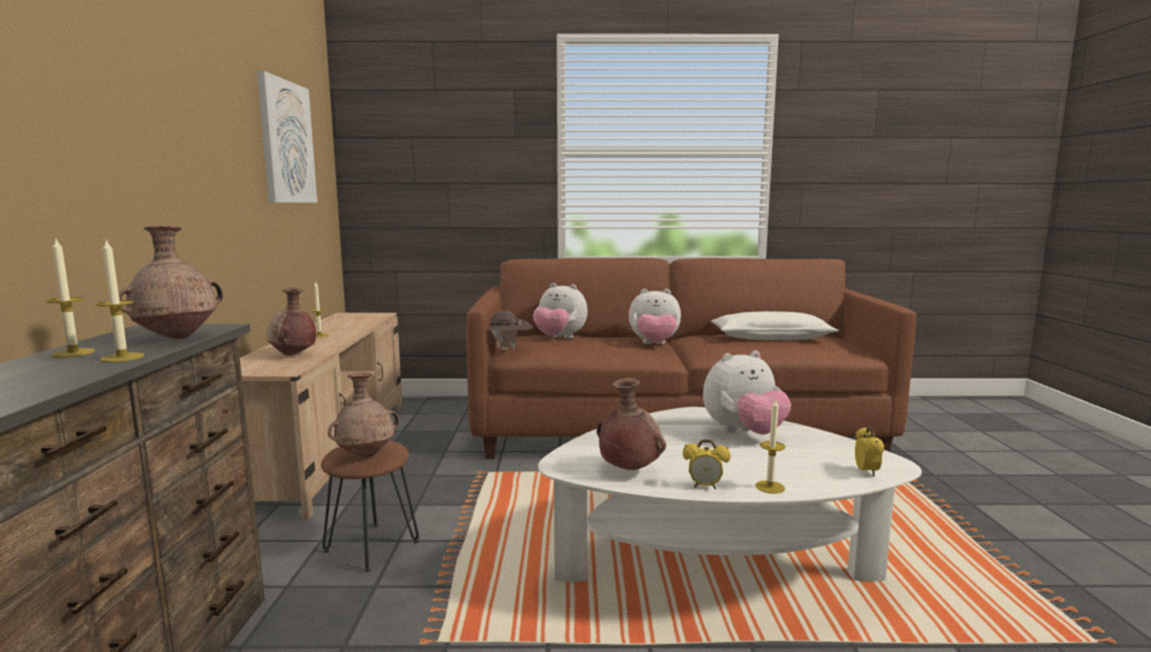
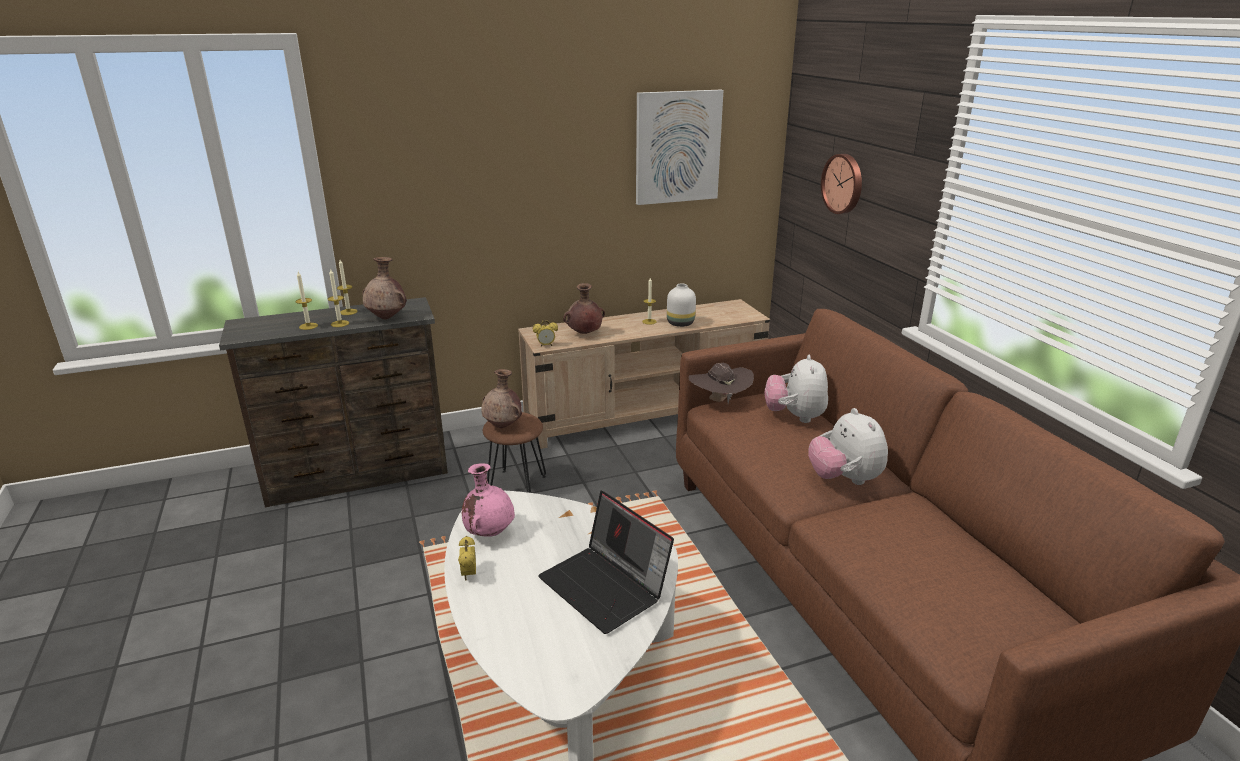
camera: 70 degrees right, 15 degrees up
(349, 329) = (681, 323): none -> white vase
(438, 175) = (843, 183): none -> wall clock
(629, 470) = (490, 533): brown vase -> pink vase
(744, 433) = (606, 587): plush toy -> laptop
(770, 487) = (478, 610): candle -> candle (308, 326)
(771, 338) = (960, 566): white pillow -> none
(866, 472) = (531, 674): alarm clock -> alarm clock (546, 345)

